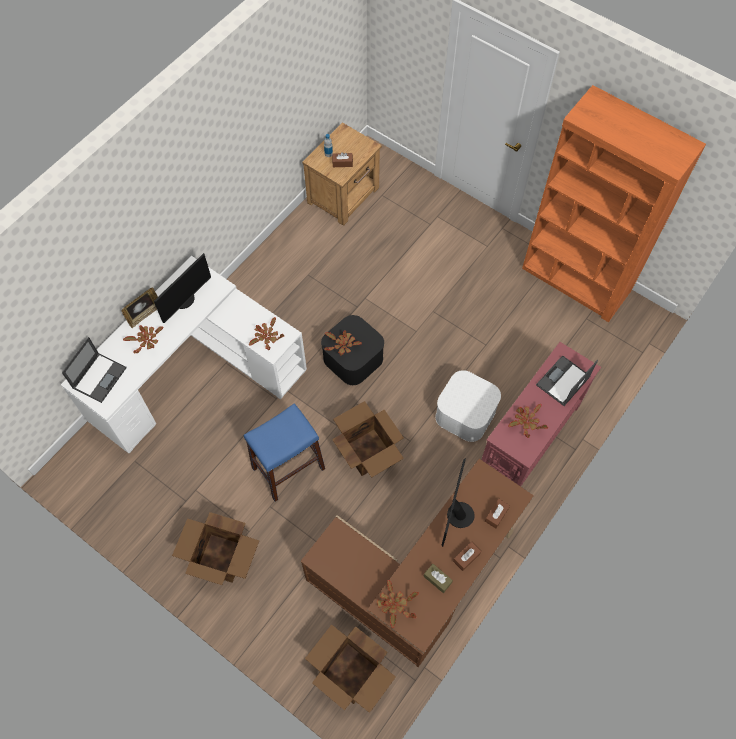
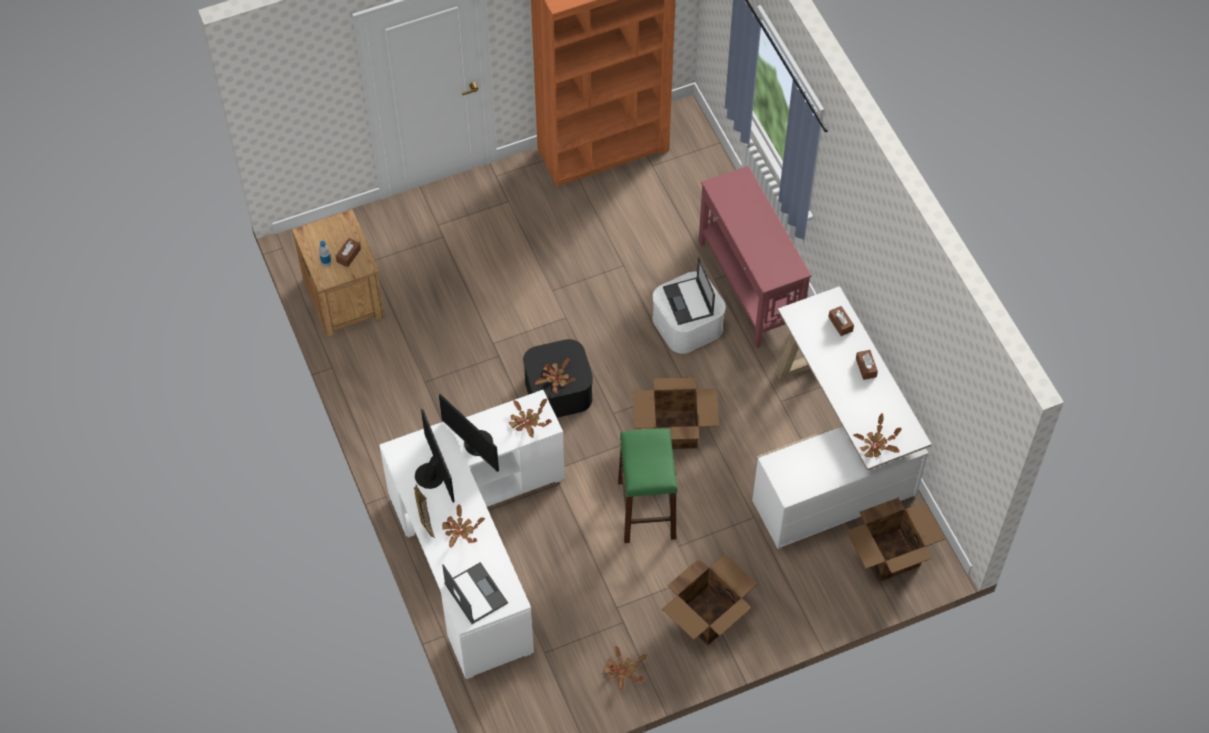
camera: 60 degrees left, 5 degrees down
(288, 468) = (646, 510): blue stool -> green stool
(418, 578) = (831, 452): brown desk -> white desk
(437, 579) = (872, 400): brown tissue box -> none
(457, 514) = (821, 353): monitor -> monitor (476, 445)
(526, 422) = (765, 252): potted plant -> potted plant (622, 671)
(562, 381) = (743, 202): laptop -> laptop (688, 302)

